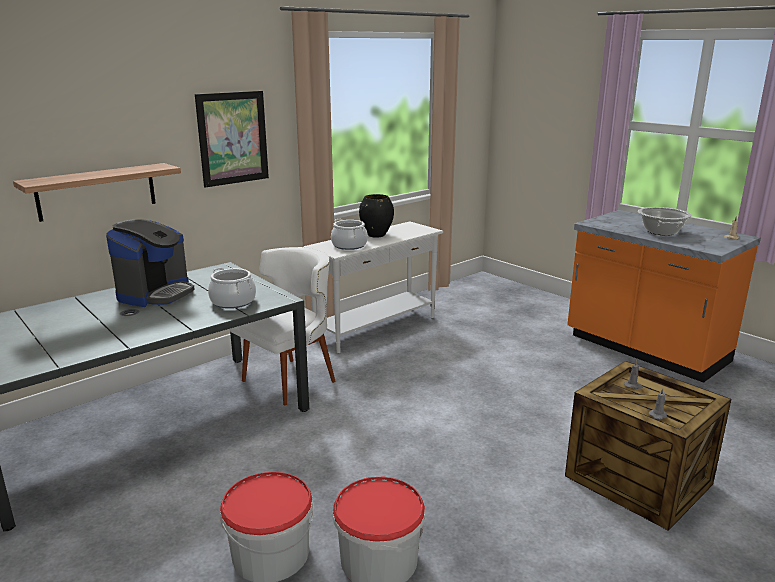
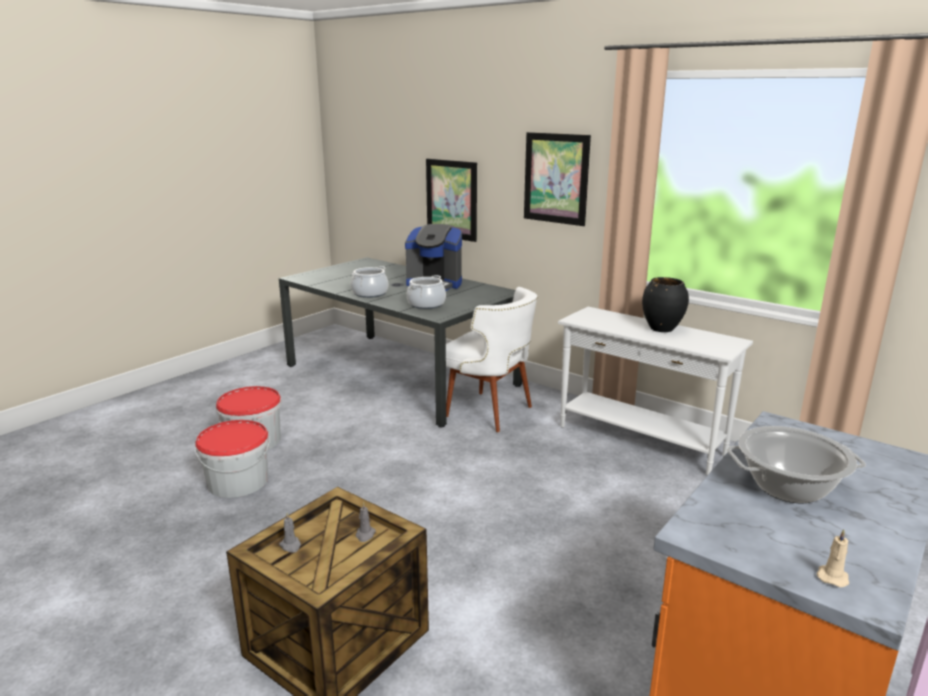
camera: 80 degrees right, 0 degrees up
(97, 191) = (451, 199): shelf -> picture
(349, 245) = (607, 321): cooking pot -> cooking pot (370, 293)

